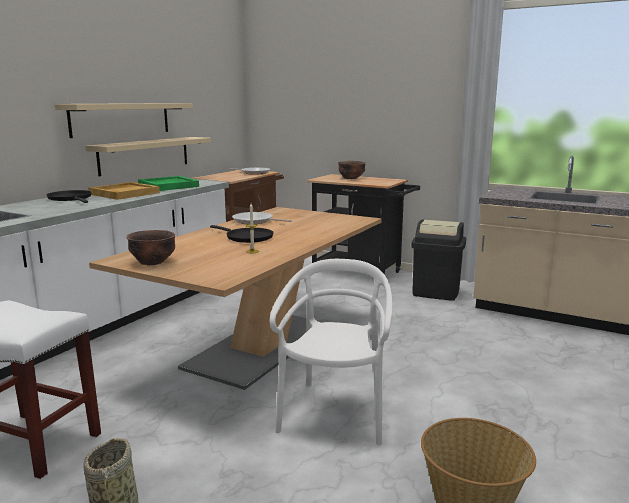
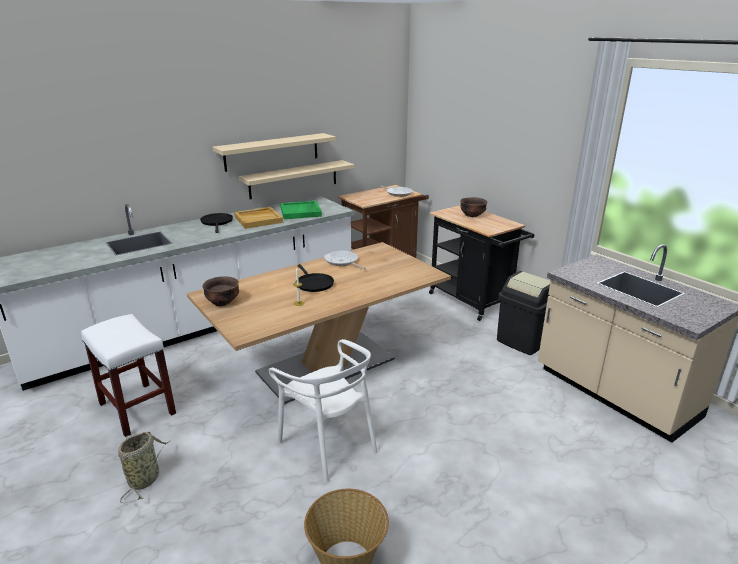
camera: 25 degrees right, 10 degrees up
(335, 413) = (329, 444): white chair -> white chair turned 105 degrees clockwise

